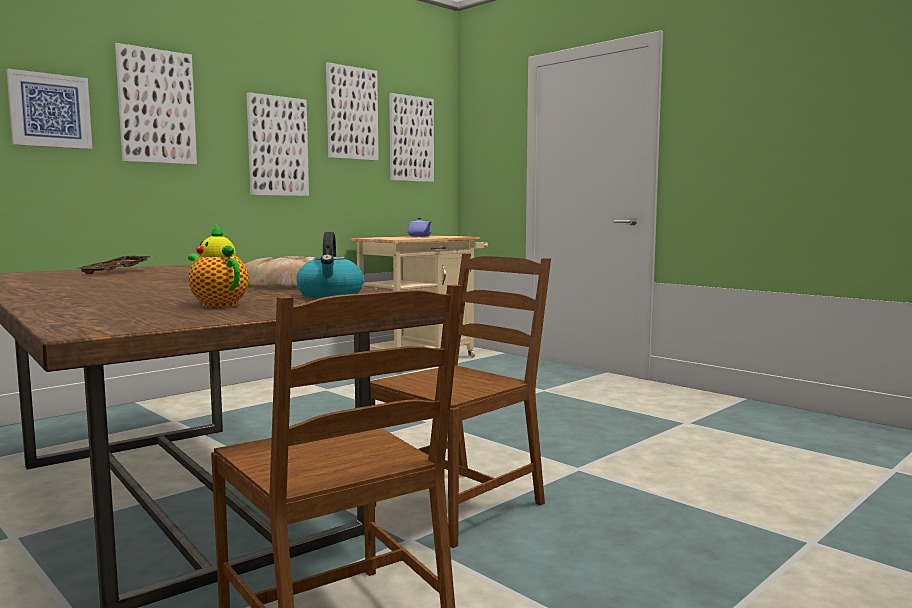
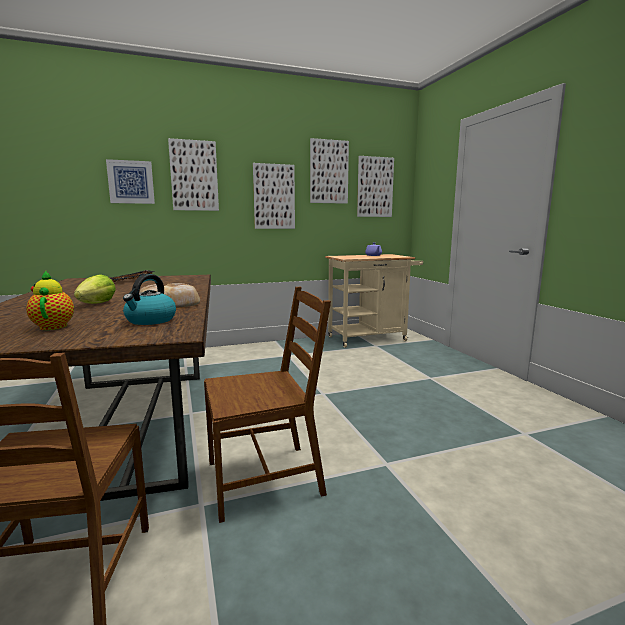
camera: 25 degrees right, 5 degrees up
(180, 290) = (97, 304): none -> lettuce

